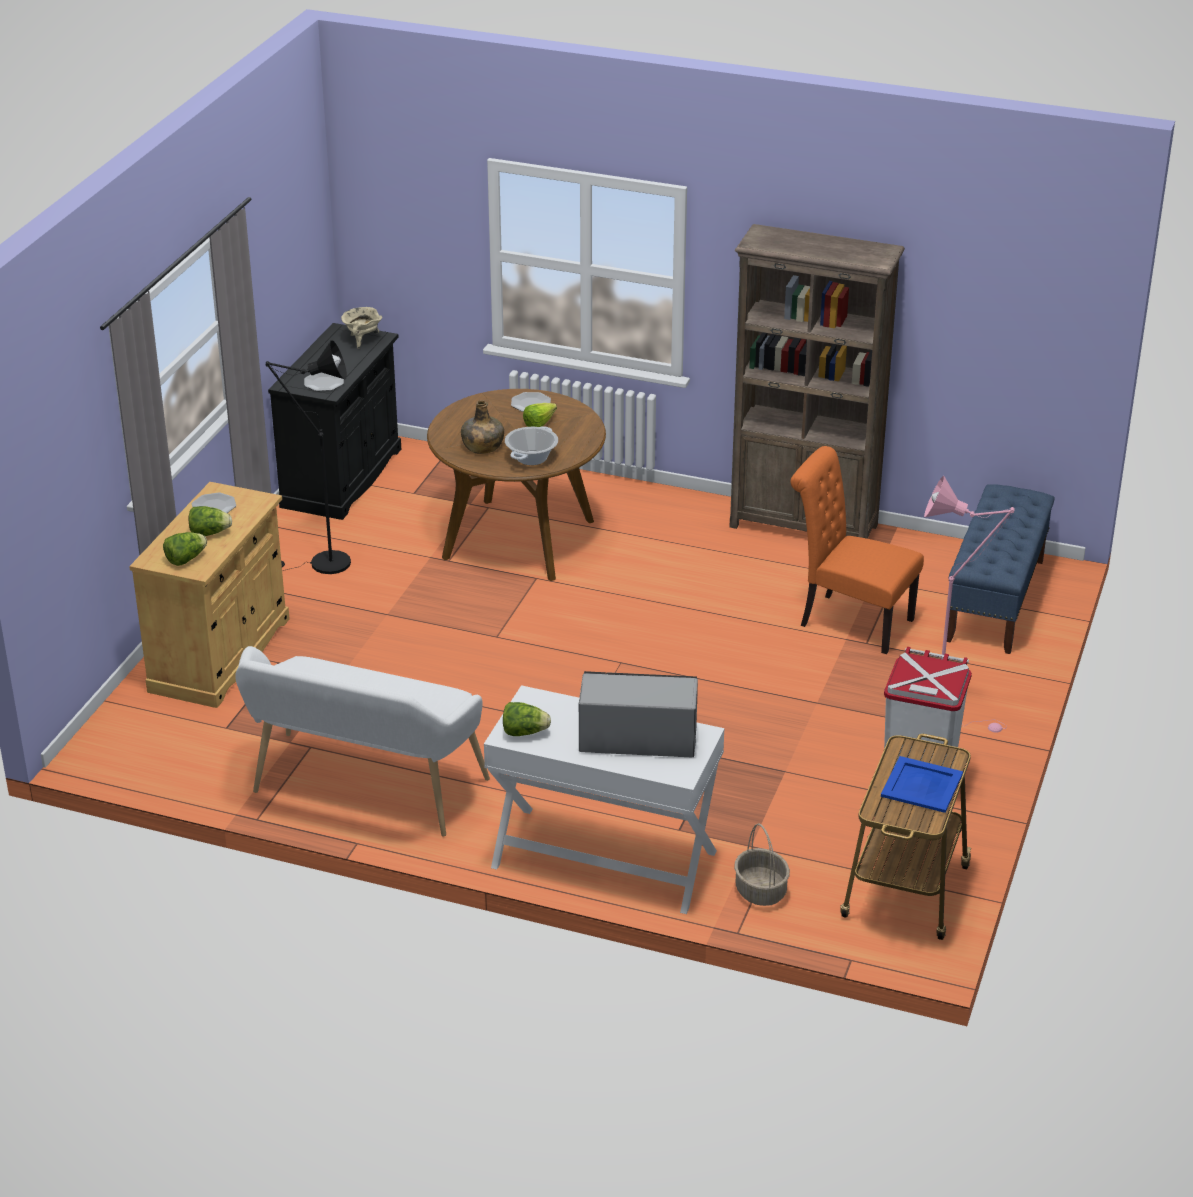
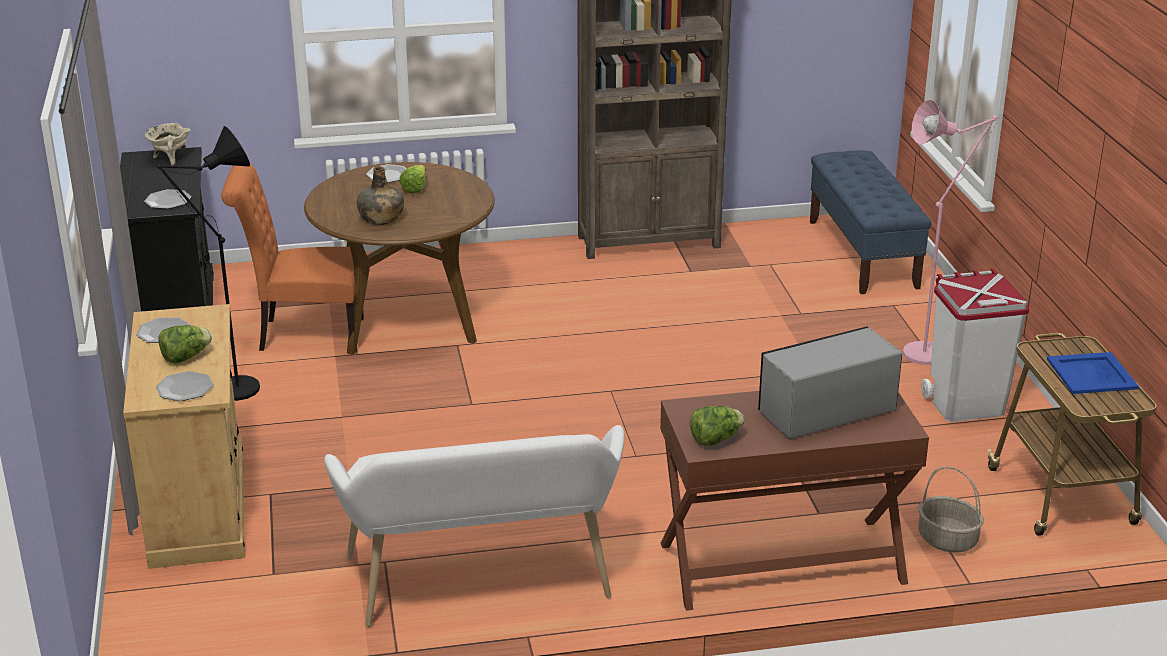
camera: 30 degrees left, 5 degrees down
(186, 559) = (184, 388): lettuce -> plate
(532, 458) = (440, 216): cooking pot -> none
(603, 860) = (782, 564): white console table -> brown console table
(849, 621) = (768, 301): orange chair -> orange chair (304, 334)

